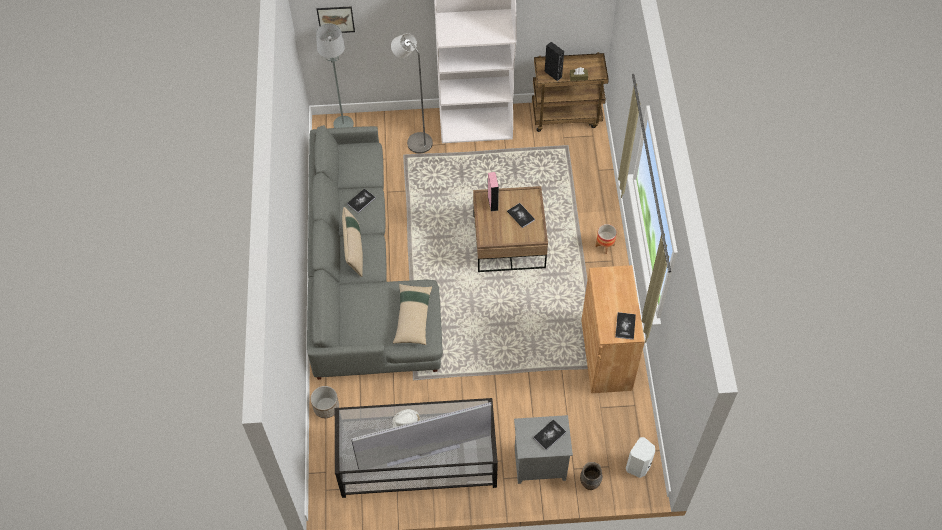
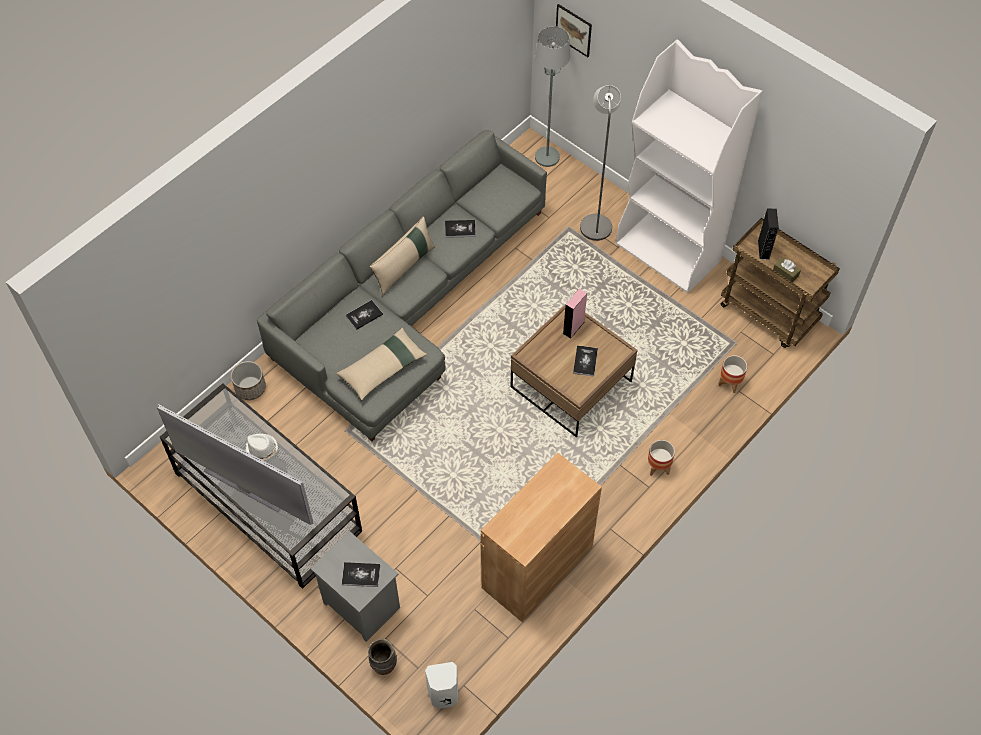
camera: 45 degrees right, 0 degrees up
(589, 169) = (730, 382): none -> planter
(625, 326) = (524, 536): book -> book (364, 315)

